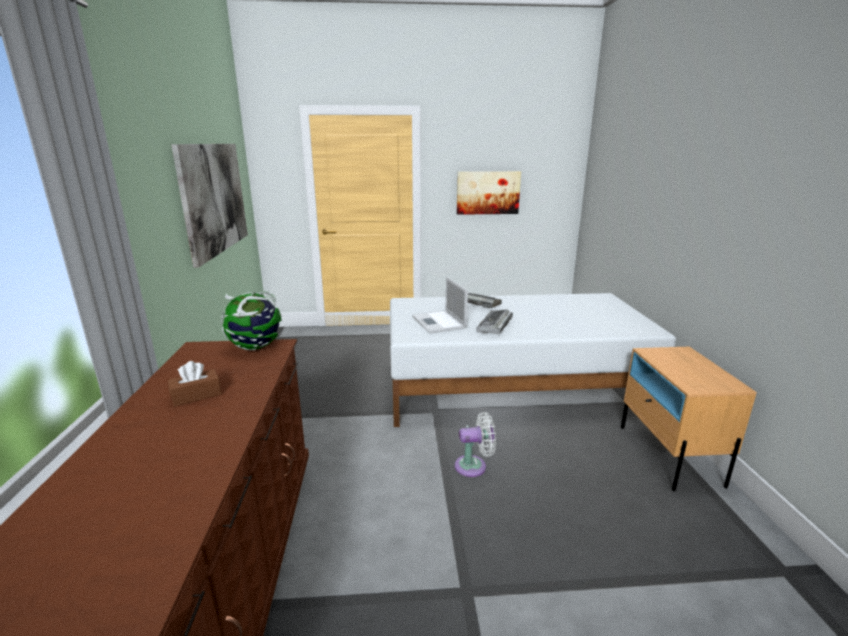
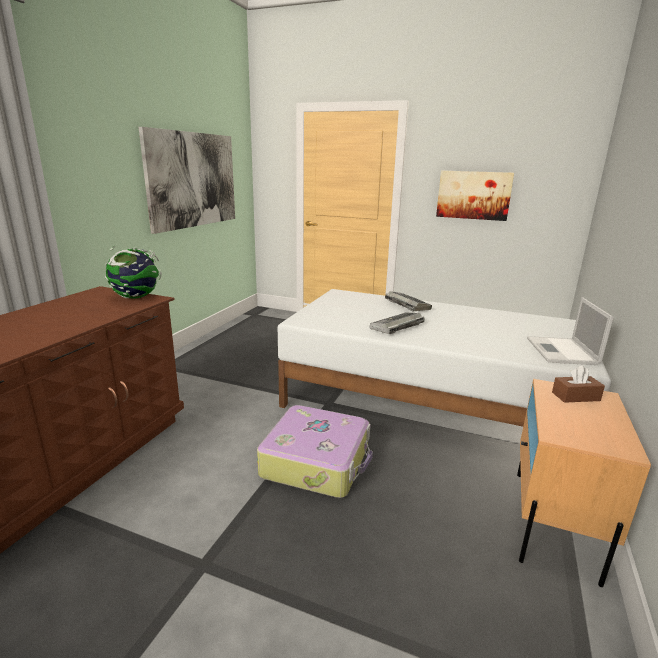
camera: 25 degrees right, 0 degrees up
(196, 395) = (46, 319): brown tissue box -> brown tissue box (575, 396)
(439, 322) = (345, 315): laptop -> laptop (562, 352)
(474, 466) = (317, 461): white fan -> suitcase

